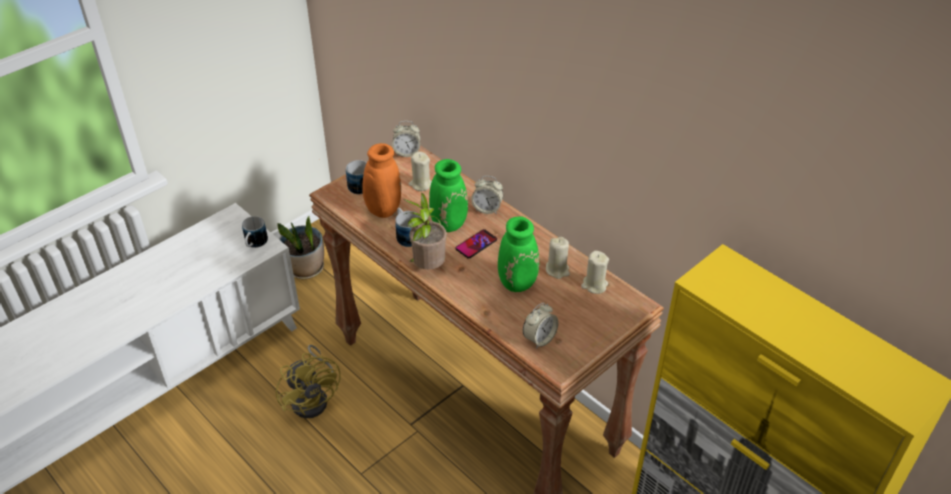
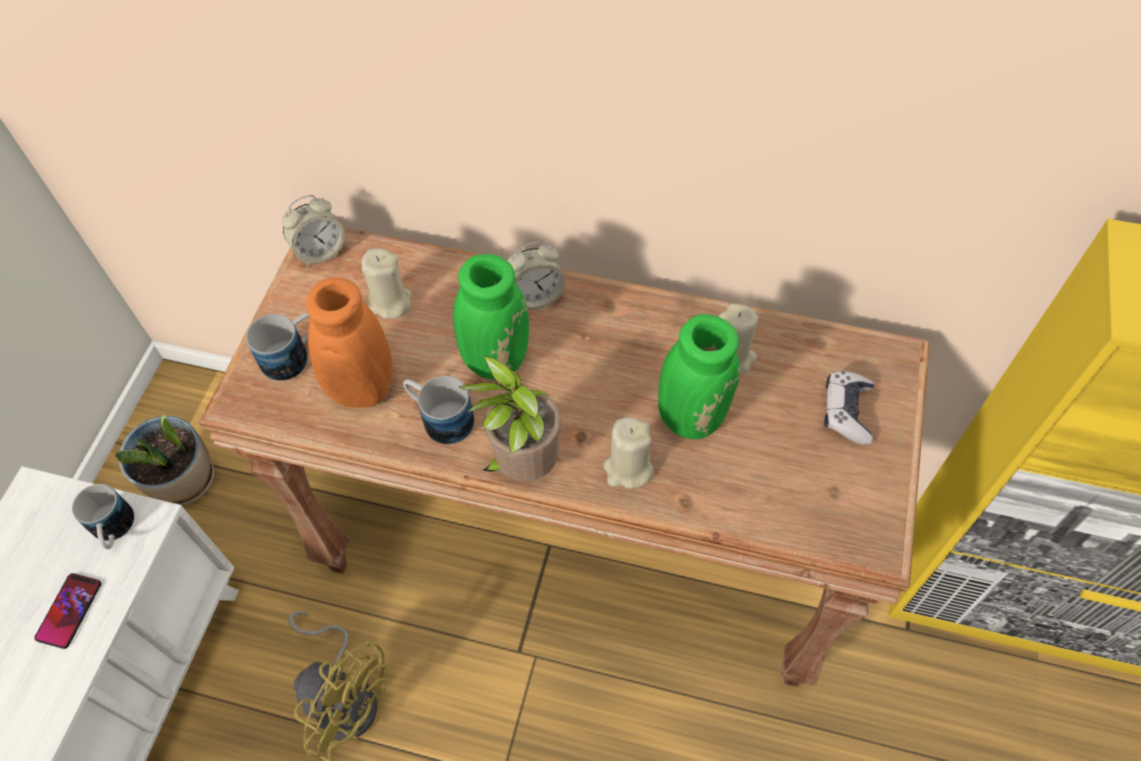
camera: 30 degrees left, 15 degrees up
(476, 244) = (569, 375): phone -> phone (69, 611)
(539, 339) = (804, 505): alarm clock -> none
(593, 314) = (846, 412): none -> game controller
(594, 285) = (806, 355): beige candle -> beige candle (628, 469)

